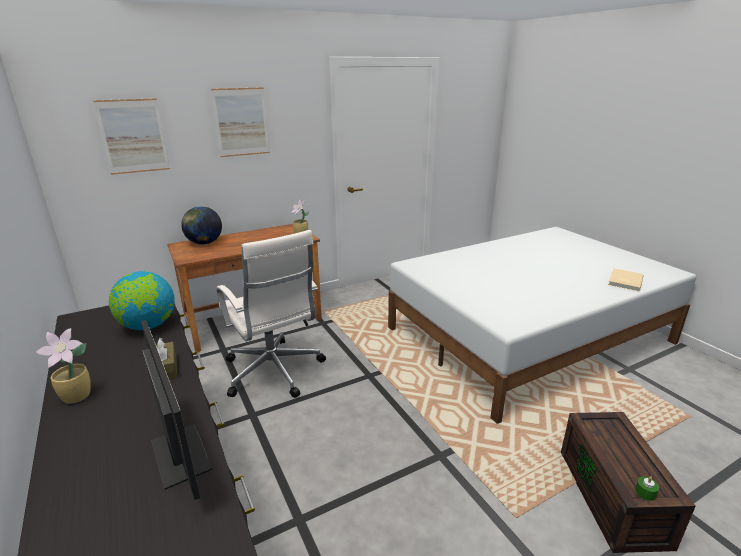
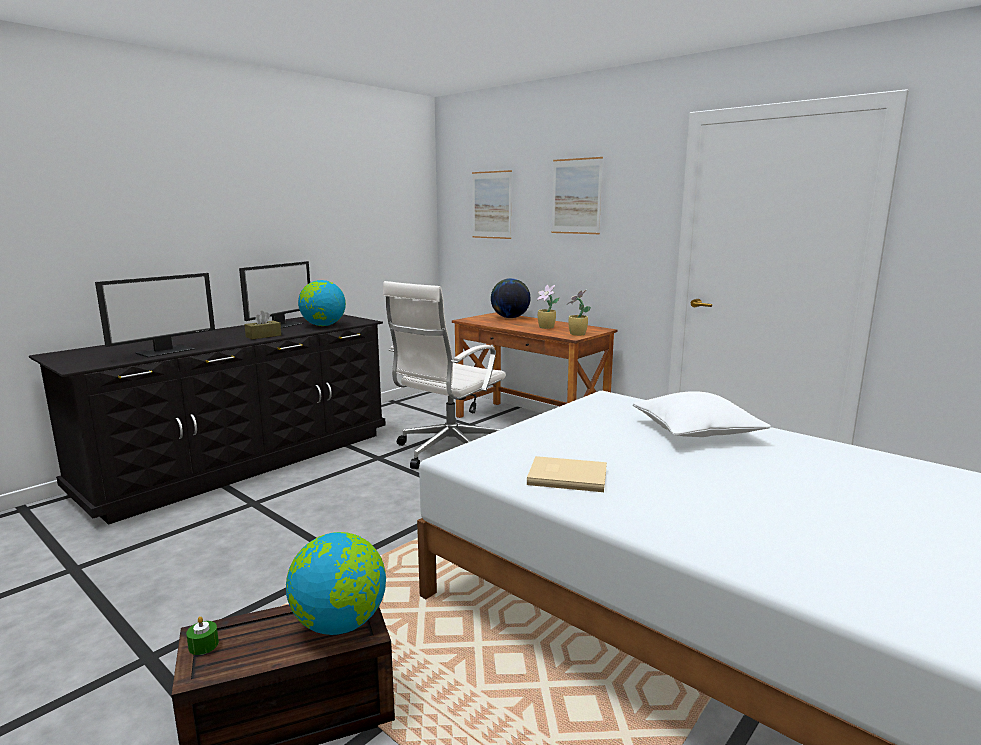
camera: 70 degrees right, 10 degrees down
(78, 396) = (232, 330): potted plant -> potted plant (546, 327)
(101, 355) = (281, 325): none -> monitor
(481, 259) = (695, 432): none -> white pillow
(611, 429) = (340, 624): none -> globe
(624, 281) = (782, 561): beige book -> beige book (566, 476)

